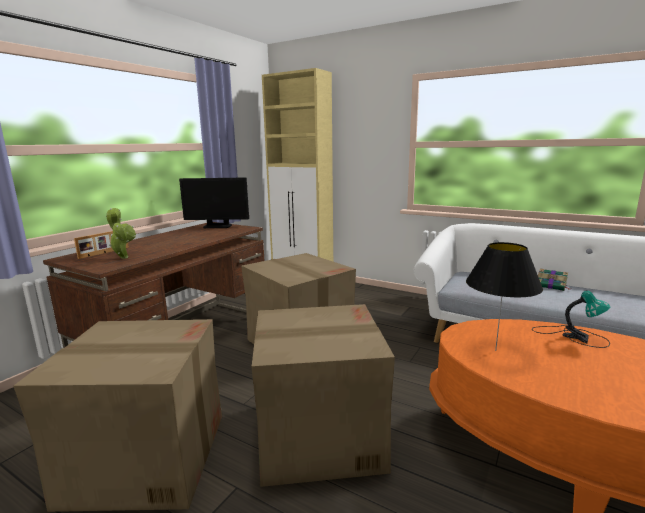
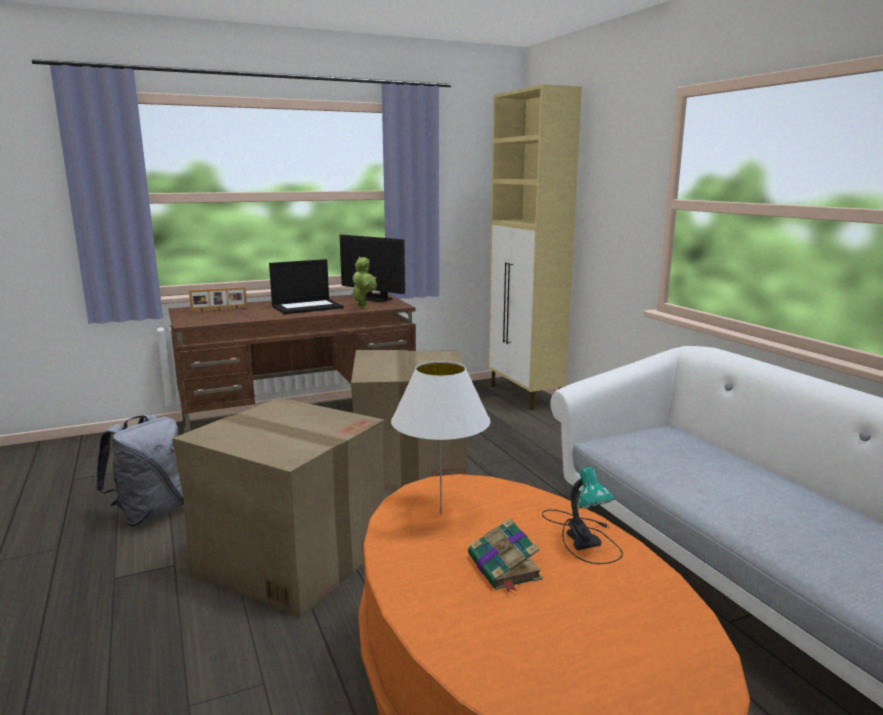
camera: 35 degrees right, 0 degrees up
(123, 257) = (222, 316): potted plant -> potted plant (363, 307)
(145, 457) = (150, 514): cardboard box -> grey backpack
(182, 239) = (308, 307): none -> laptop
(495, 350) = (440, 513): black table lamp -> white table lamp
(551, 286) = (767, 482): book -> book (505, 568)

